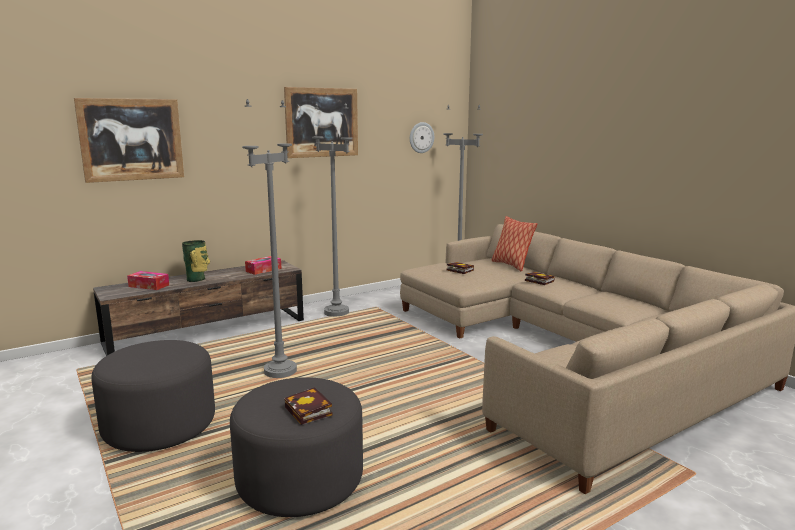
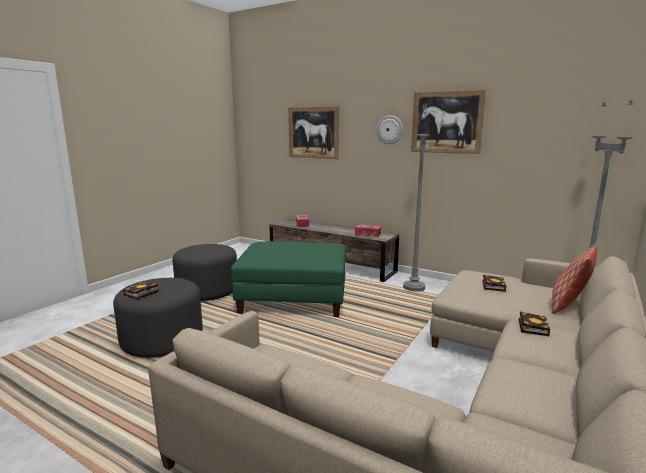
camera: 65 degrees right, 0 degrees up
(197, 279) = (326, 228): vase -> none
(280, 371) = (294, 298): grey floor lamp -> green ottoman
(421, 137) = (569, 140): wall clock -> wall clock (390, 129)

